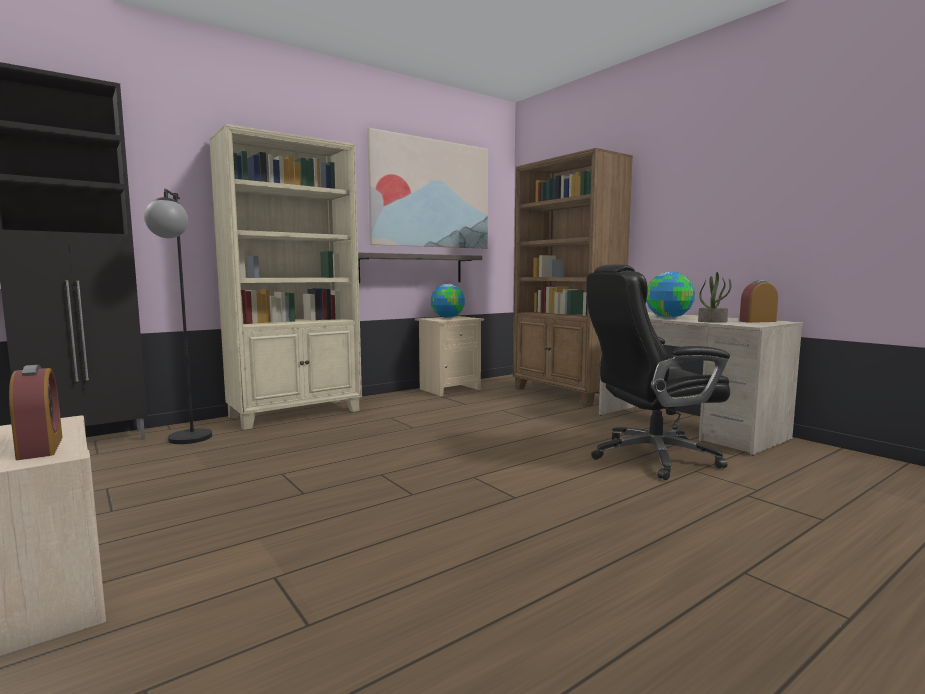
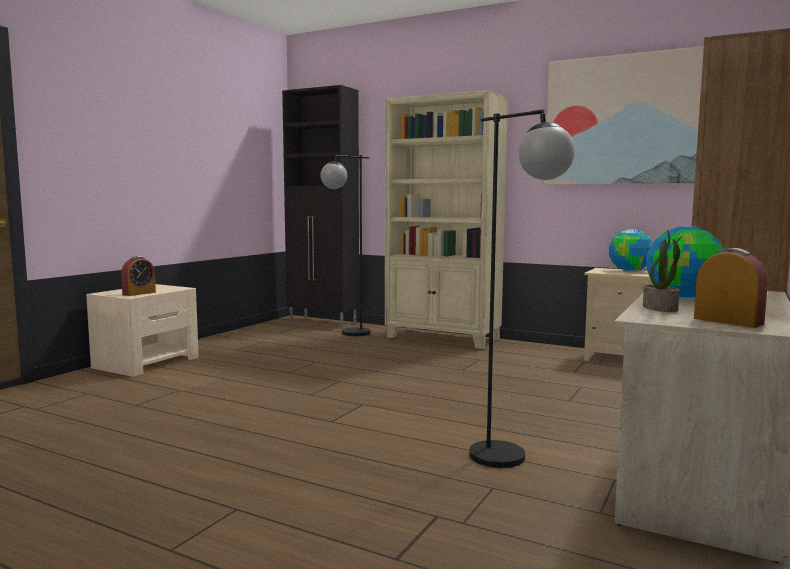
camera: 65 degrees right, 0 degrees up
(411, 268) = (598, 210): shelf -> none
(650, 457) = (512, 463): black office chair -> black floor lamp

